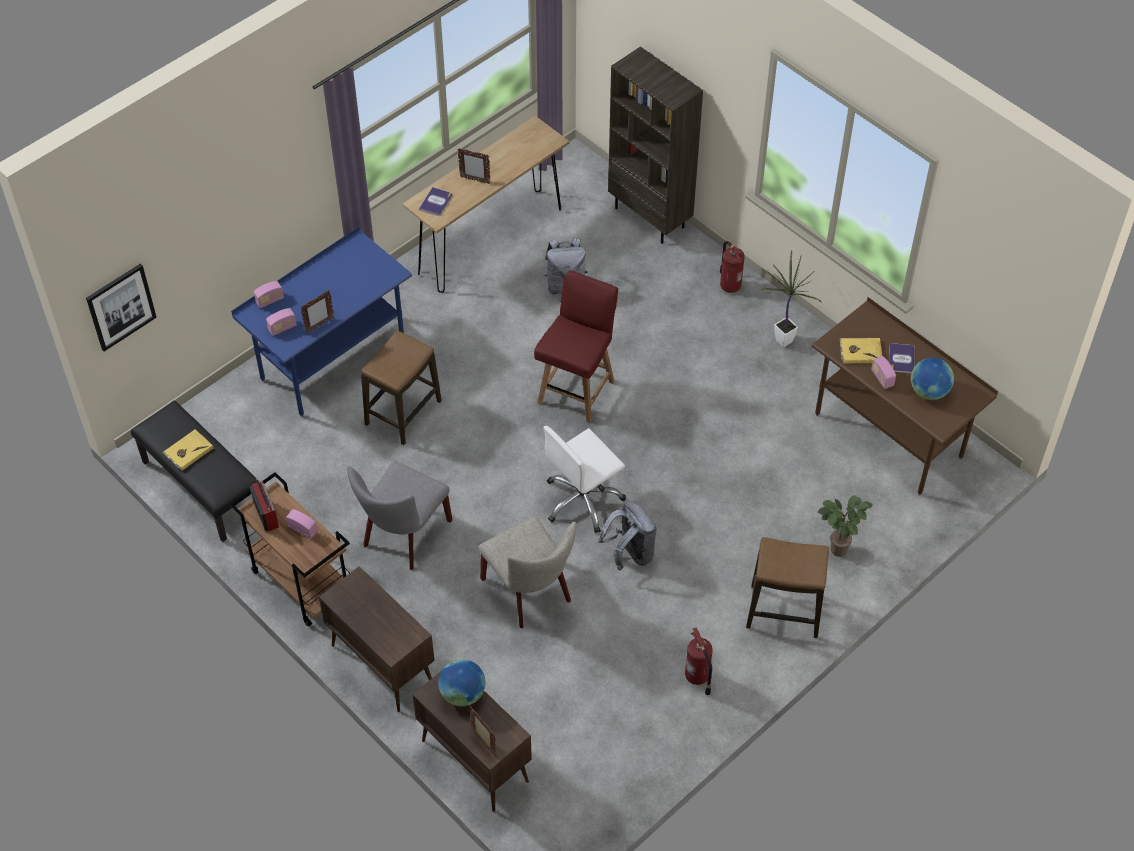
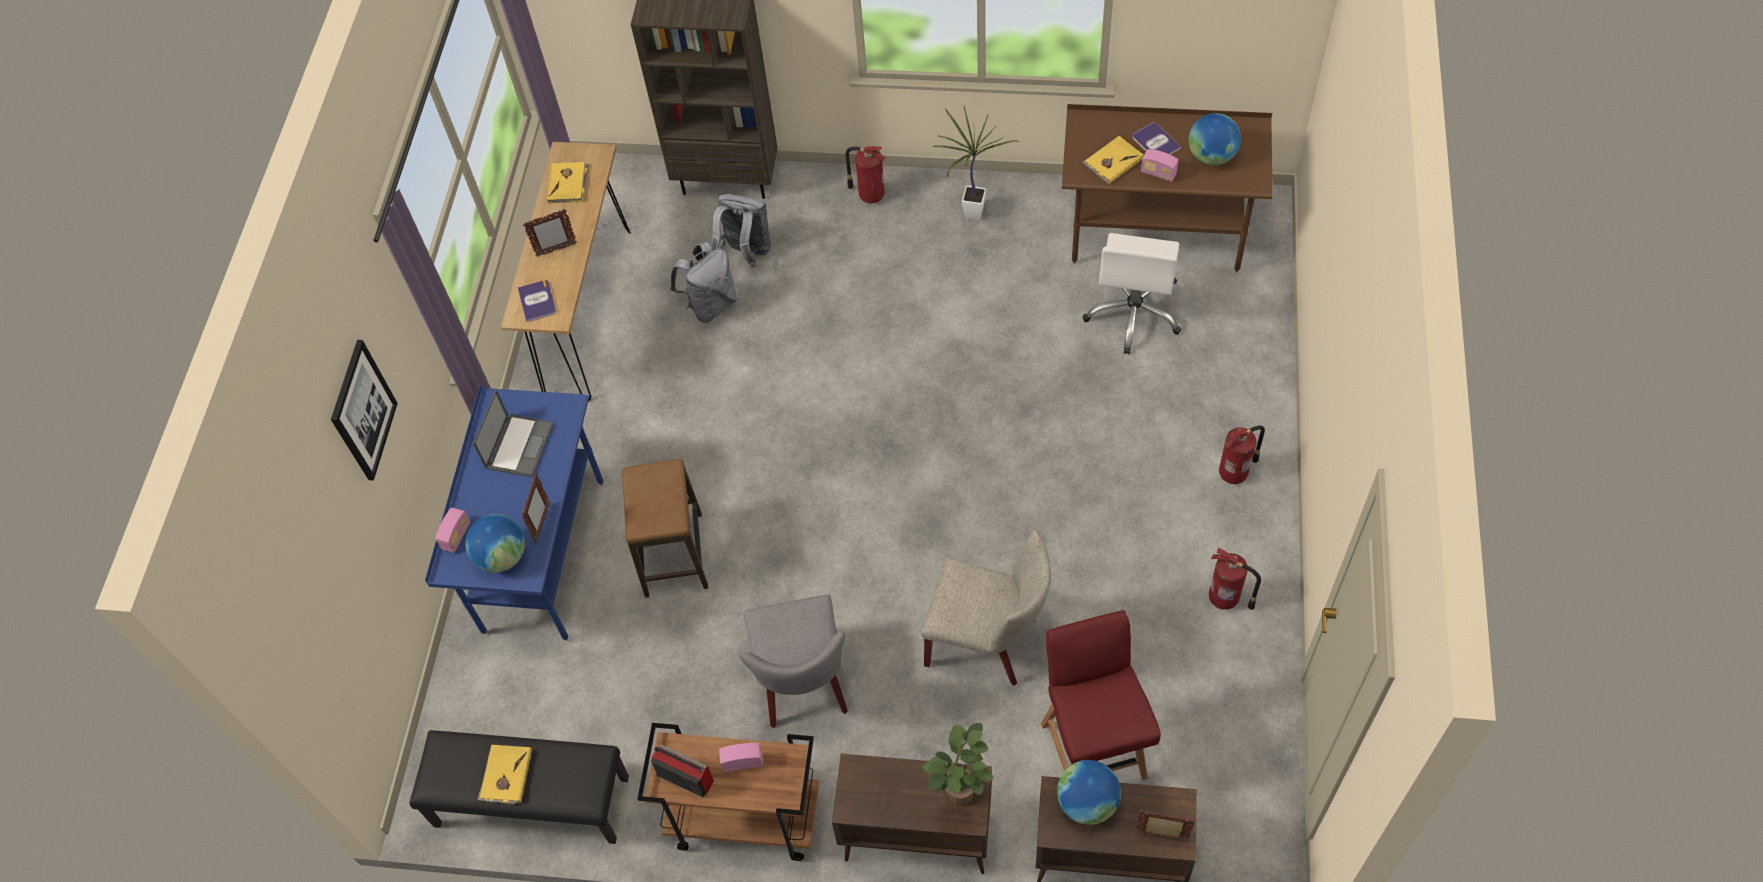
camera: 35 degrees left, 5 degrees up
(120, 306) = (319, 670): picture -> picture (362, 410)
(282, 328) = (502, 556): radio -> globe
(348, 275) = (519, 445): none -> laptop
(519, 146) = (568, 184): none -> yellow book
(577, 390) = (828, 402): red chair -> red chair (1092, 747)
(583, 500) = (944, 508): white office chair -> white office chair (1133, 314)
(630, 555) = (1043, 527): grey backpack -> grey backpack (746, 253)
(783, 611) = (1235, 472): stool -> fire extinguisher
(837, 552) = (1223, 379): potted plant -> potted plant (961, 798)

